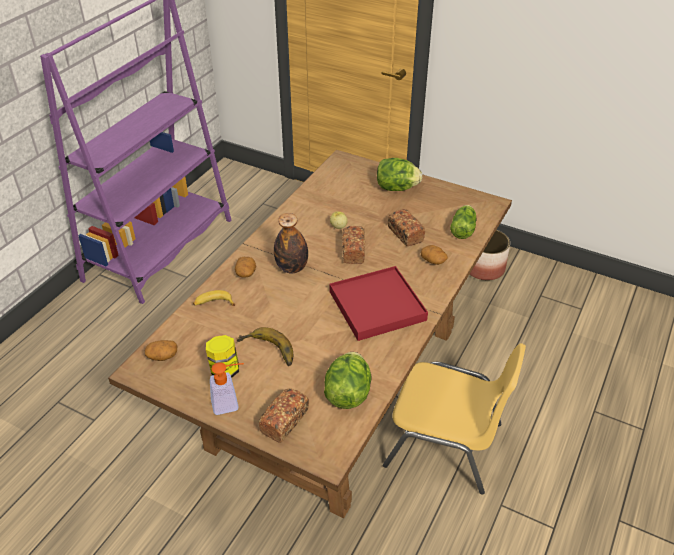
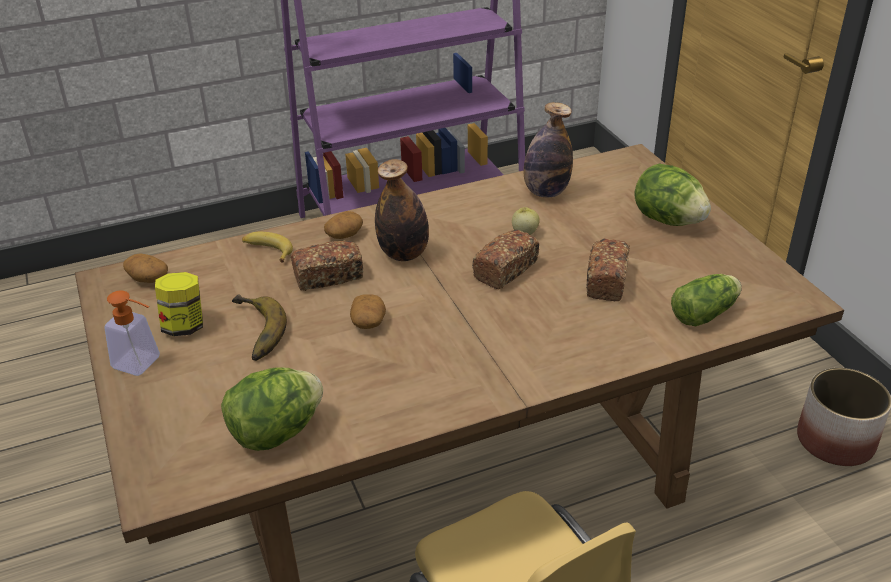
camera: 40 degrees right, 5 degrees down
(284, 421) = (168, 419): bread -> bread (328, 276)
(322, 198) = (545, 192): none -> bottle
(377, 305) = (451, 349): red tray -> none
(433, 260) = (605, 333): potato -> potato (368, 322)

